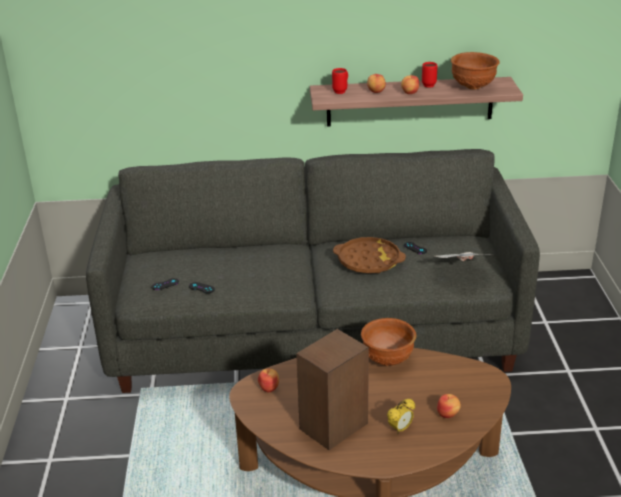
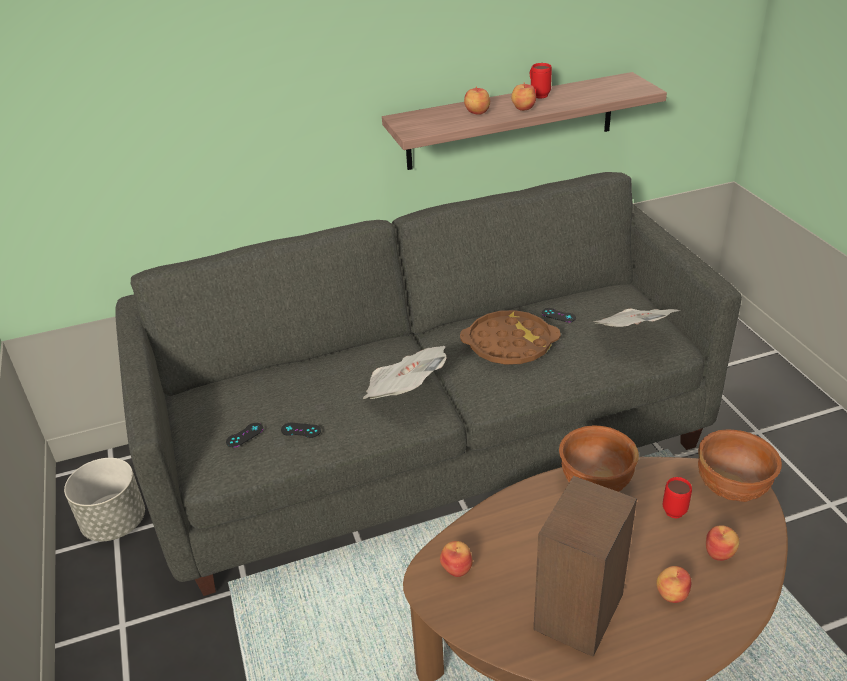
camera: 15 degrees left, 5 degrees up
(82, 339) = (115, 523): none -> grey planter
(281, 276) = (404, 390): none -> newspaper
(341, 91) = (431, 118): red mug -> red mug (675, 508)
(400, 429) = (671, 594): alarm clock -> apple
(473, 87) = (598, 90): brown bowl -> brown bowl (732, 489)

